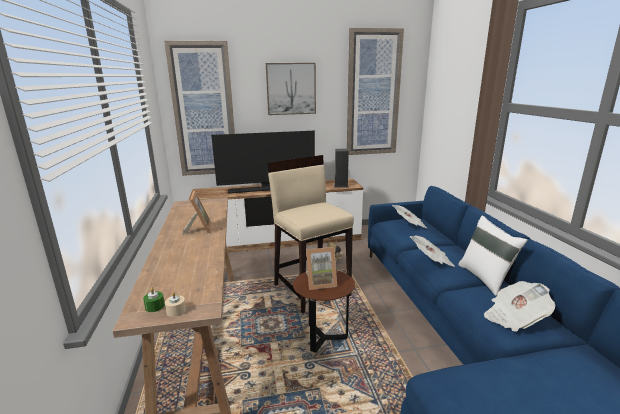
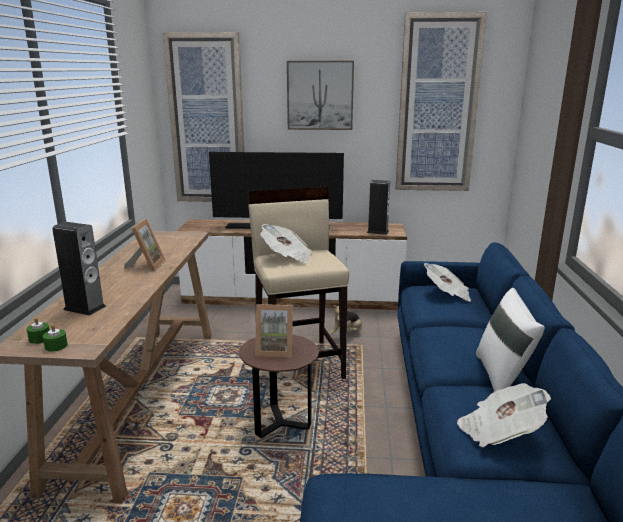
camera: 15 degrees right, 0 degrees up
(175, 272) = (85, 308): none -> speaker
(176, 311) = (56, 346): beige candle -> green candle
(431, 261) = (440, 344): newspaper -> newspaper (287, 257)

